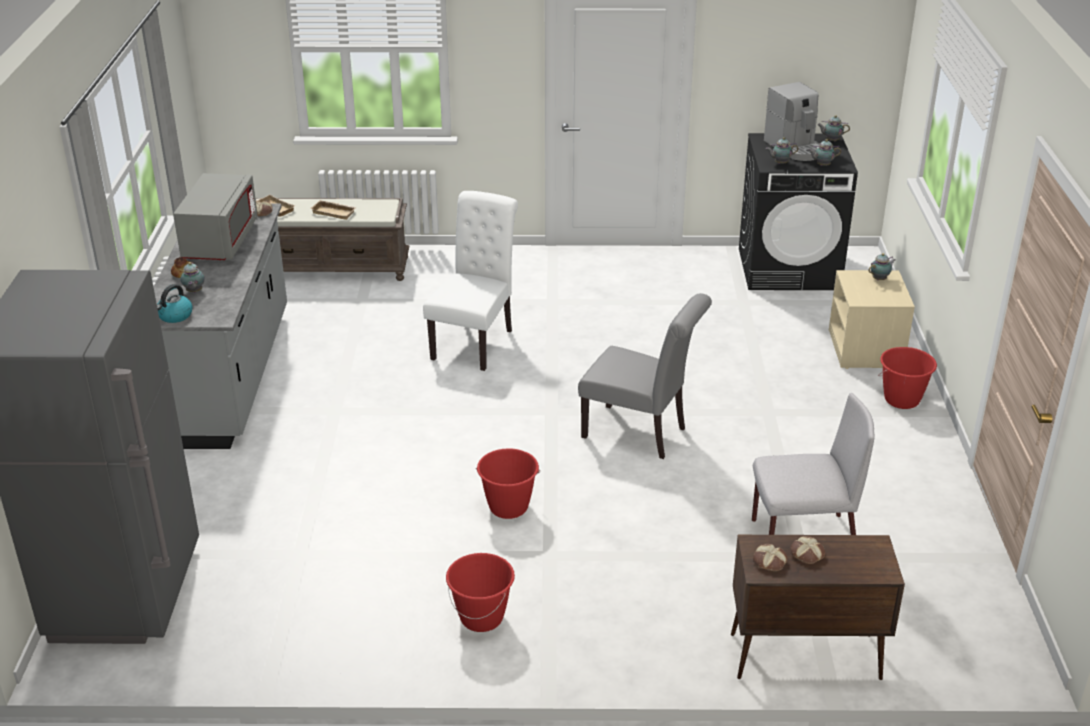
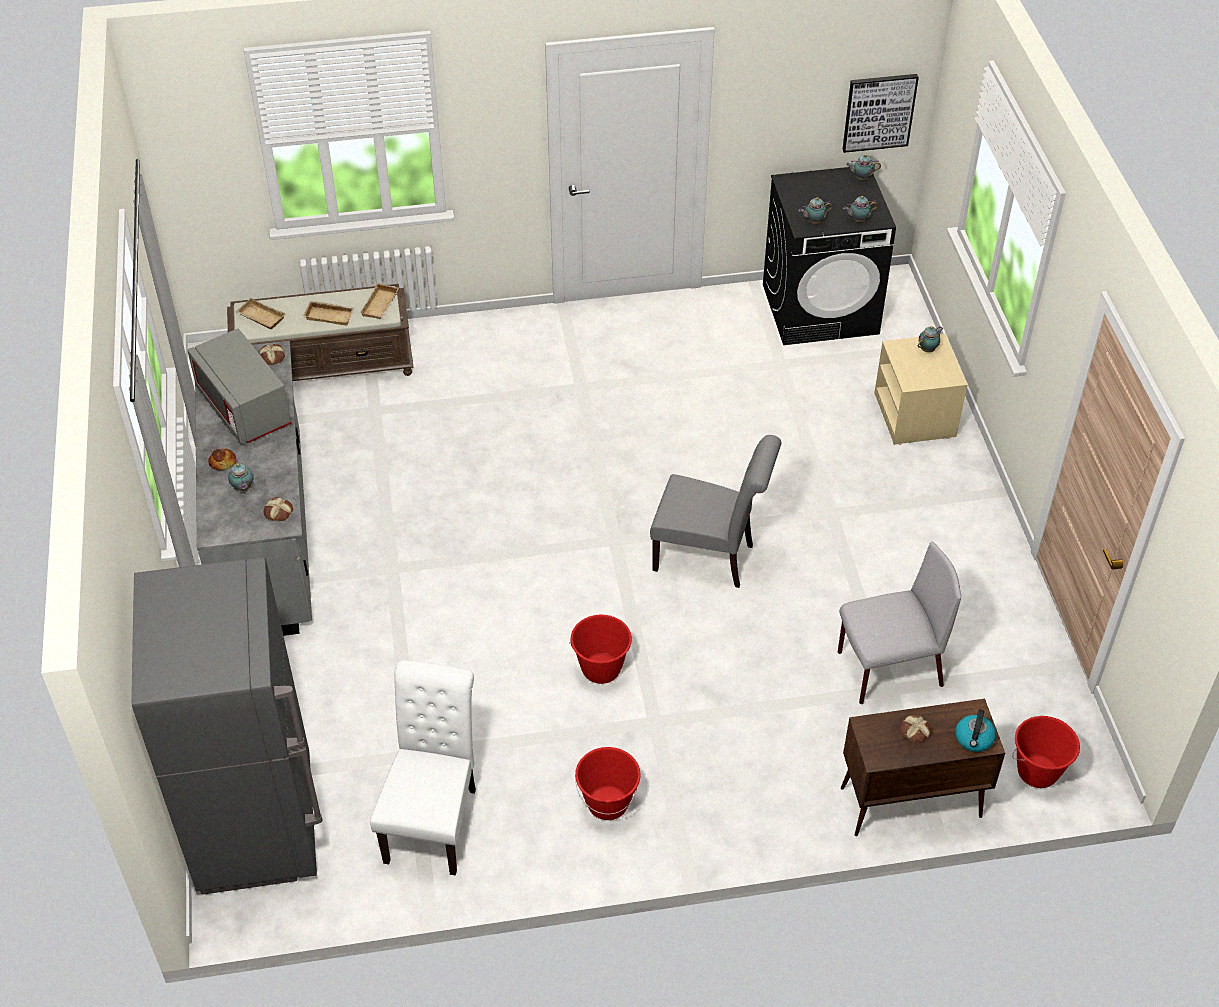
camera: 10 degrees left, 15 degrees up
(175, 316) = (235, 526): kettle -> kettle (974, 739)
(221, 241) = (244, 408): grey microwave -> grey microwave turned 150 degrees clockwise
(381, 210) = (381, 305): none -> beige tray
(475, 342) = (513, 454): white chair -> white chair (434, 819)
(769, 562) = (883, 745): bread -> bread (278, 512)
(795, 148) = (825, 194): coffee machine -> none
(850, 79) = (879, 112): none -> picture
(902, 400) = (959, 480): red bucket -> red bucket (1037, 772)

